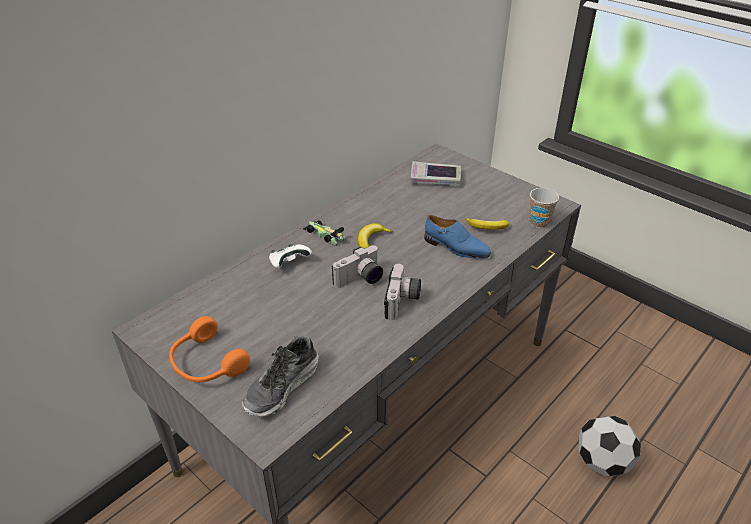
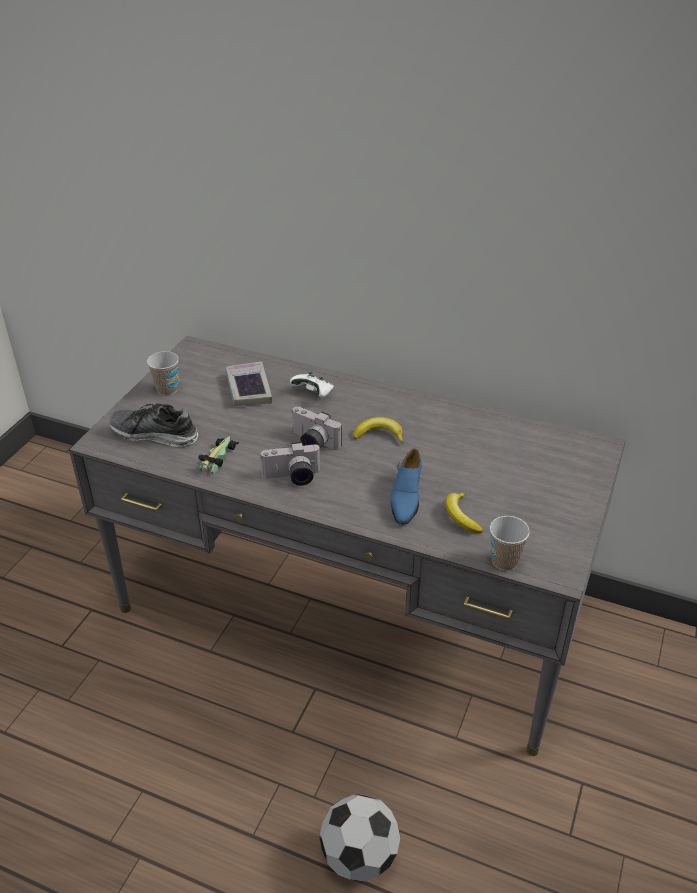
camera: 70 degrees right, 0 degrees up
(206, 363) = (167, 389): orange headphones -> cup
(325, 235) = (372, 403): toy car -> toy car (217, 458)
(435, 178) = (539, 455): book -> book (248, 389)

